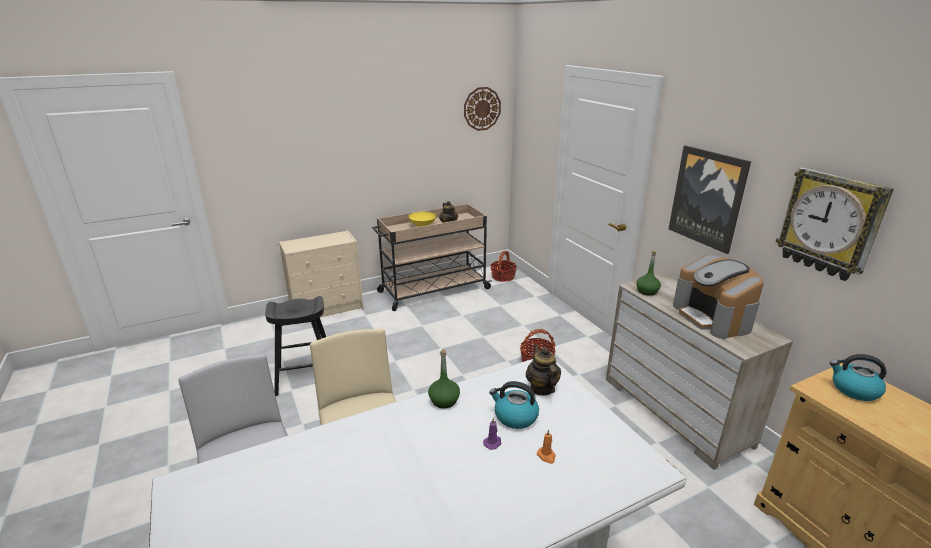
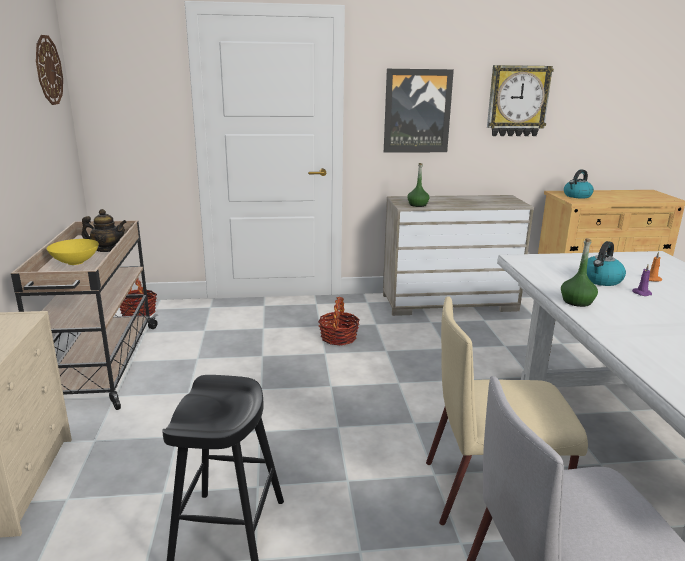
camera: 70 degrees left, 5 degrees down
(542, 388) = (556, 265): teapot -> none
(713, 317) = (472, 200): coffee machine -> none

